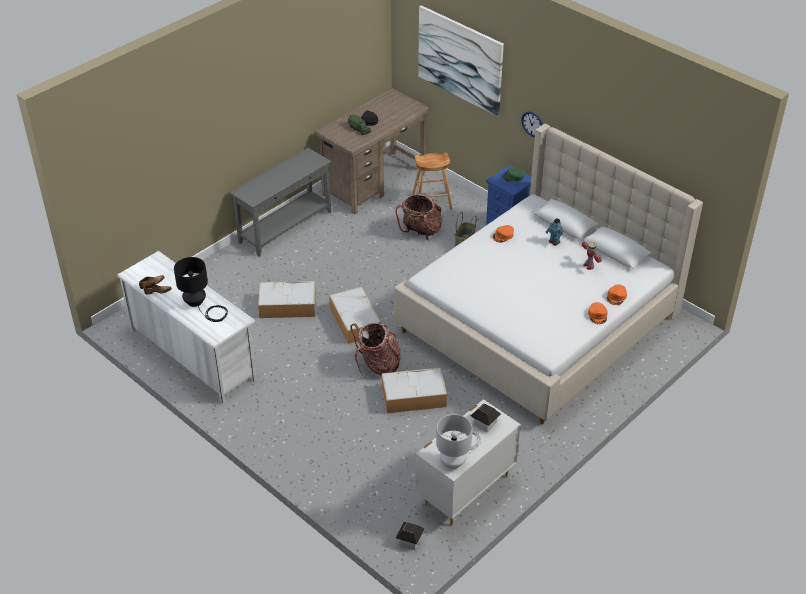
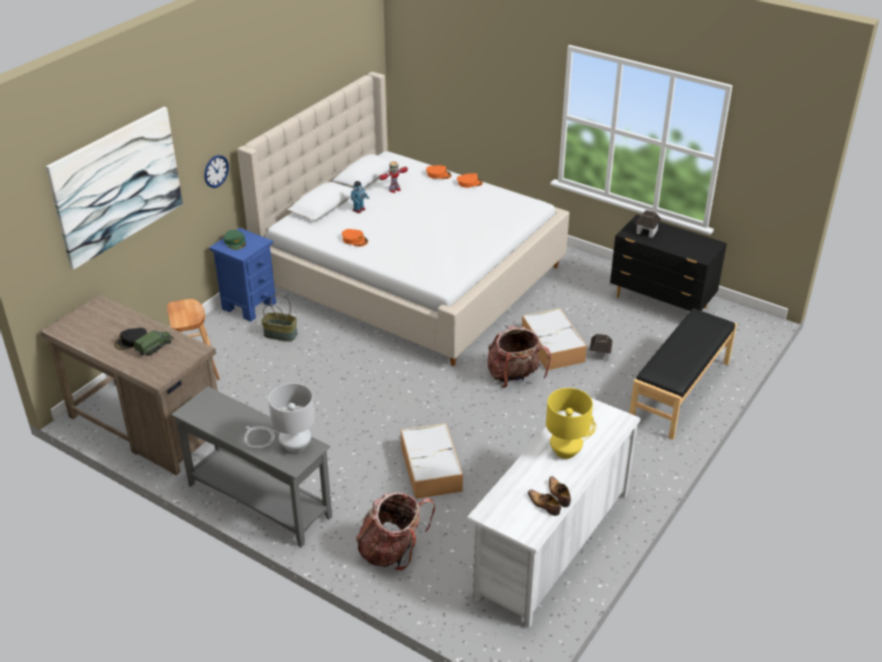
camera: 100 degrees left, 5 degrees down
(203, 306) = (571, 442): black table lamp -> yellow table lamp
(329, 468) = (680, 391): none -> black bench
(354, 320) = (444, 405): storage box -> none
(410, 541) = (739, 329): toy house -> toy house (600, 355)
(421, 231) = (260, 371): backpack -> backpack (392, 551)
(458, 454) = (693, 242): white table lamp -> white table lamp (281, 442)
(465, 490) = (661, 303): white dresser -> black dresser

